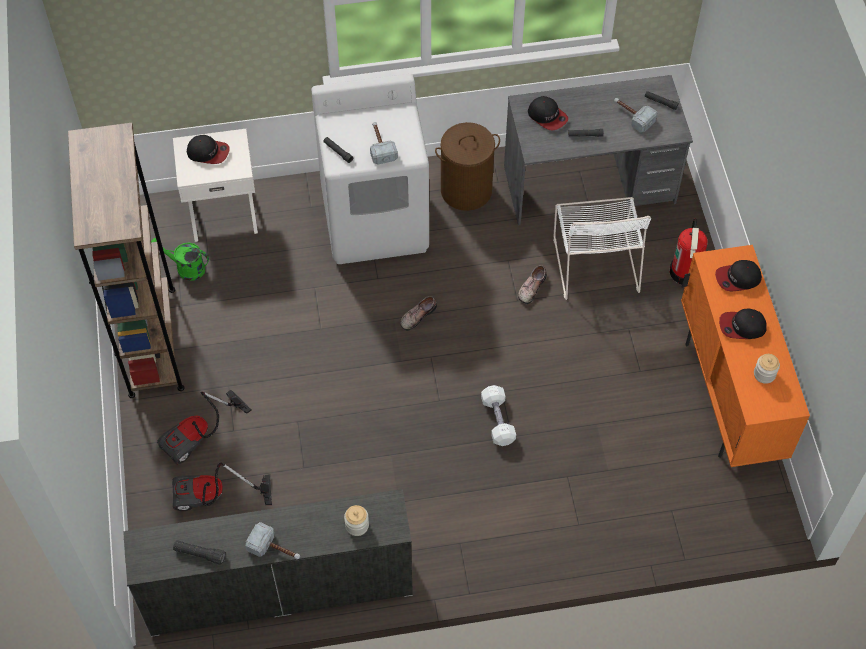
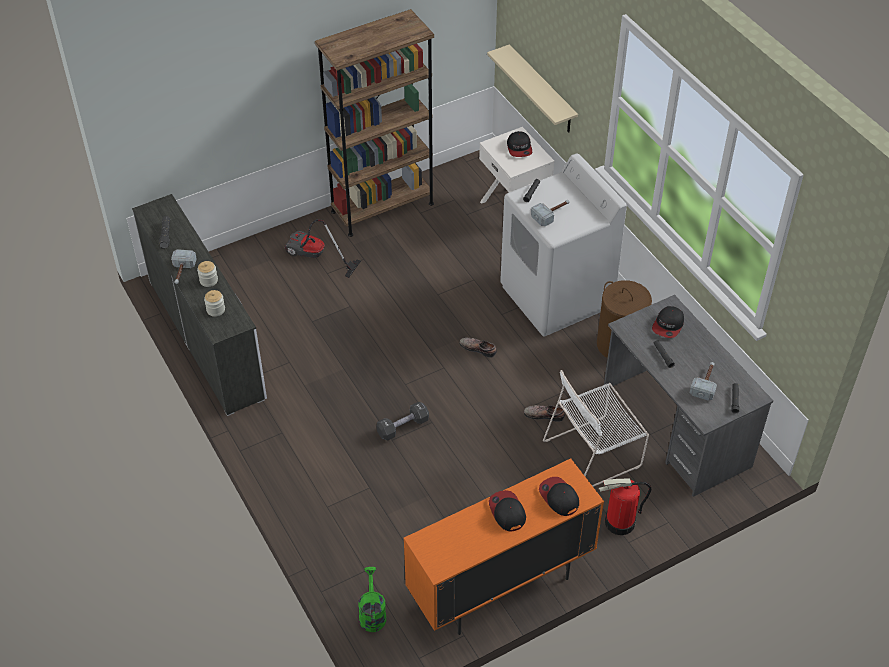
camera: 70 degrees right, 10 degrees down
(185, 268) = (453, 204): green watering can -> green watering can (372, 613)
(188, 82) = (542, 90): none -> beige shelf
(213, 499) = (267, 280): vacuum cleaner -> none
(498, 420) = (403, 427): white dumbbell -> black dumbbell
(764, 374) = (463, 540): jar -> jar (208, 280)

